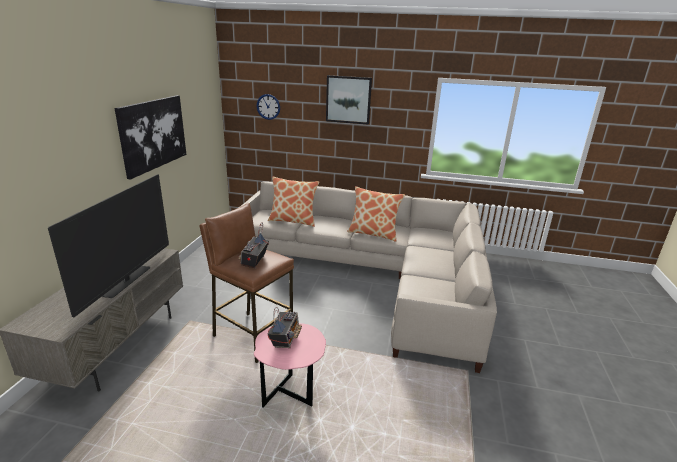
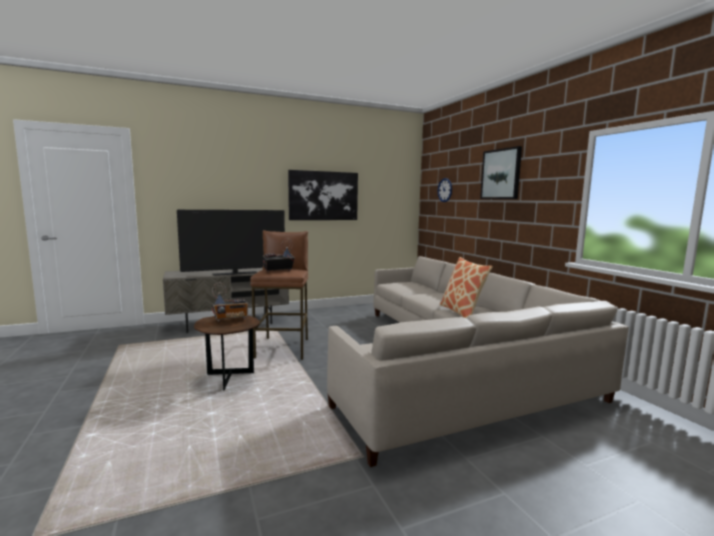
camera: 55 degrees right, 15 degrees down
(291, 396) = (229, 380): pink side table -> brown side table
(293, 220) = (414, 289): pillow -> none

